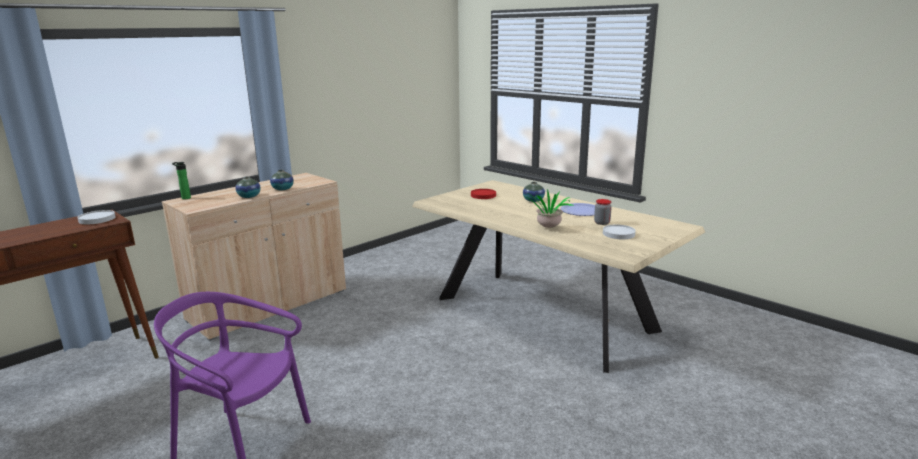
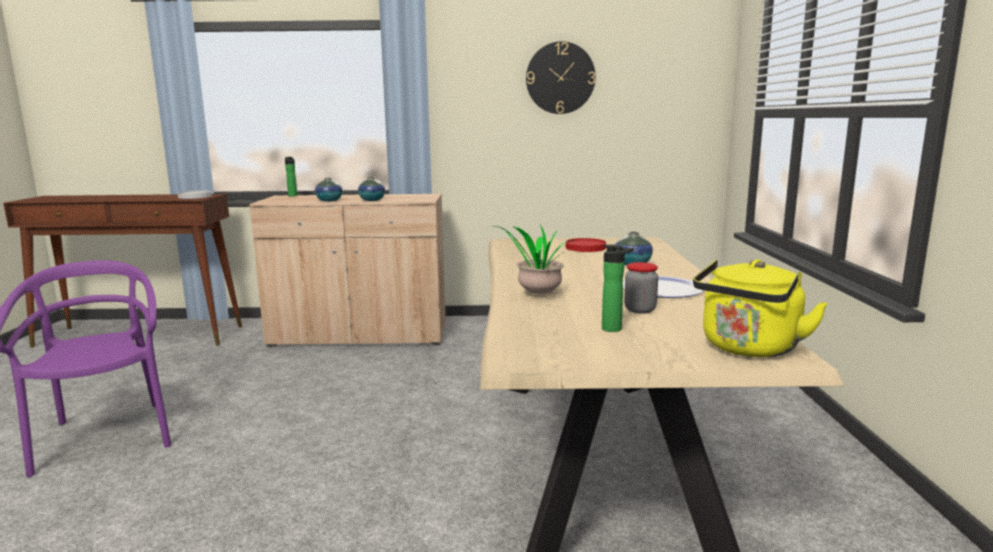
camera: 45 degrees right, 5 degrees down
(366, 71) = (560, 78): none -> wall clock
(619, 234) = (614, 329): white plate -> bottle
(670, 227) = (748, 349): none -> yellow kettle

